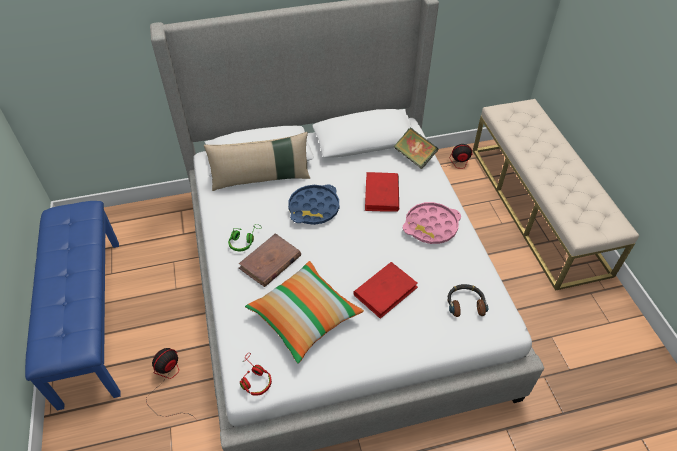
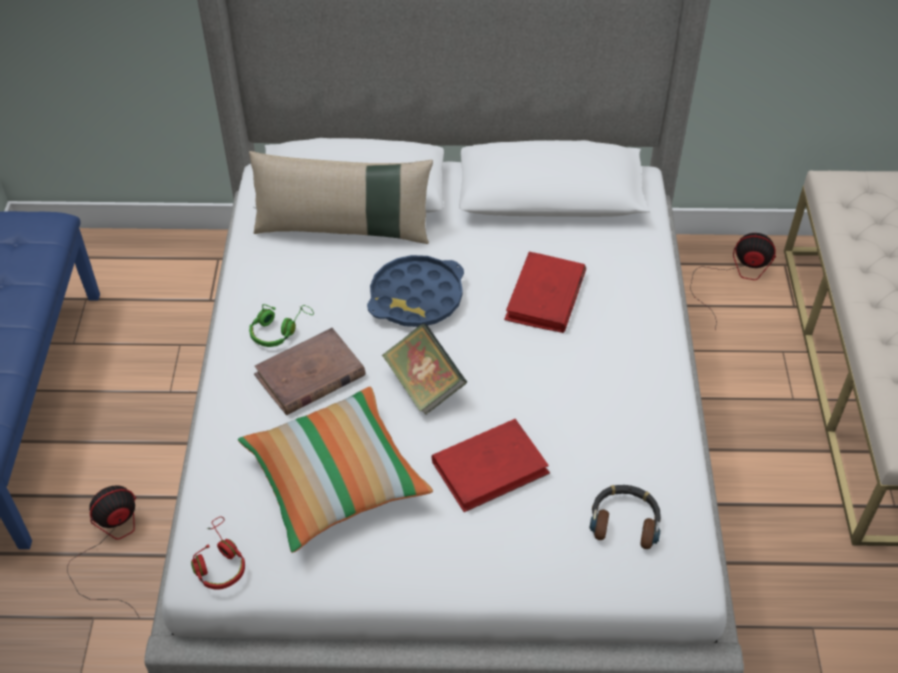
camera: 15 degrees right, 0 degrees up
(414, 157) = (630, 241): book -> book (424, 385)
(431, 226) = (613, 372): pink tray -> none

